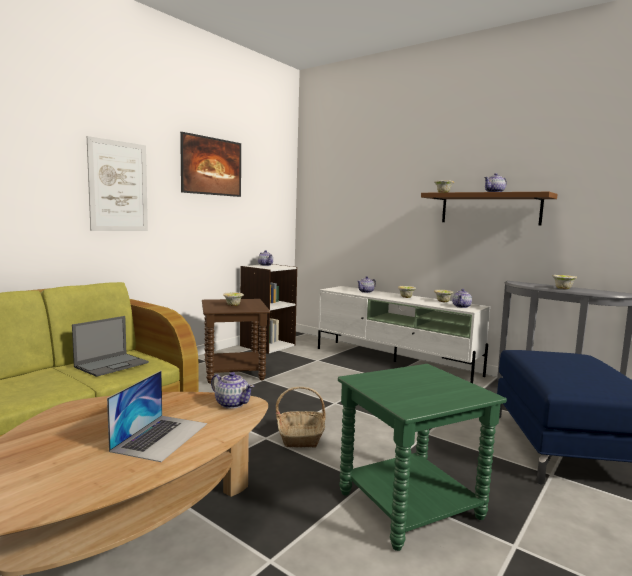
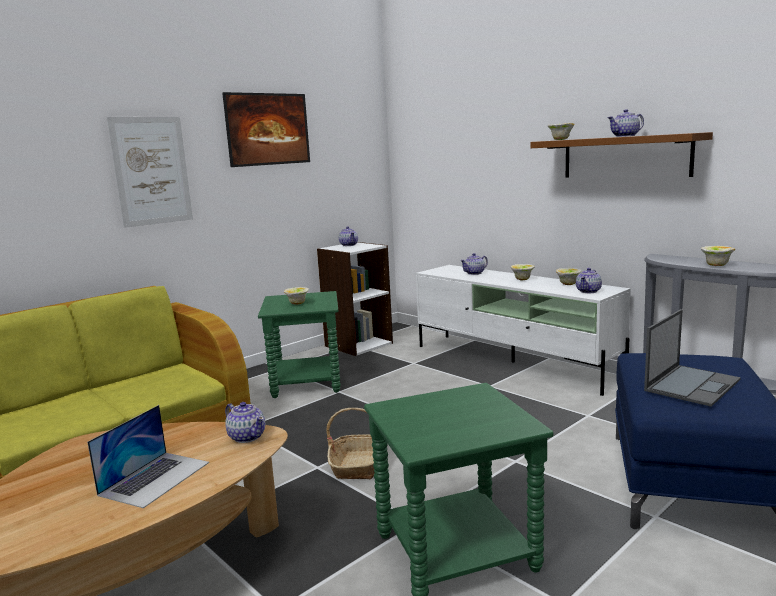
camera: 10 degrees right, 5 degrees up
(112, 364) = (151, 384): laptop -> laptop (692, 385)
(234, 372) = (307, 382): brown side table -> green side table

